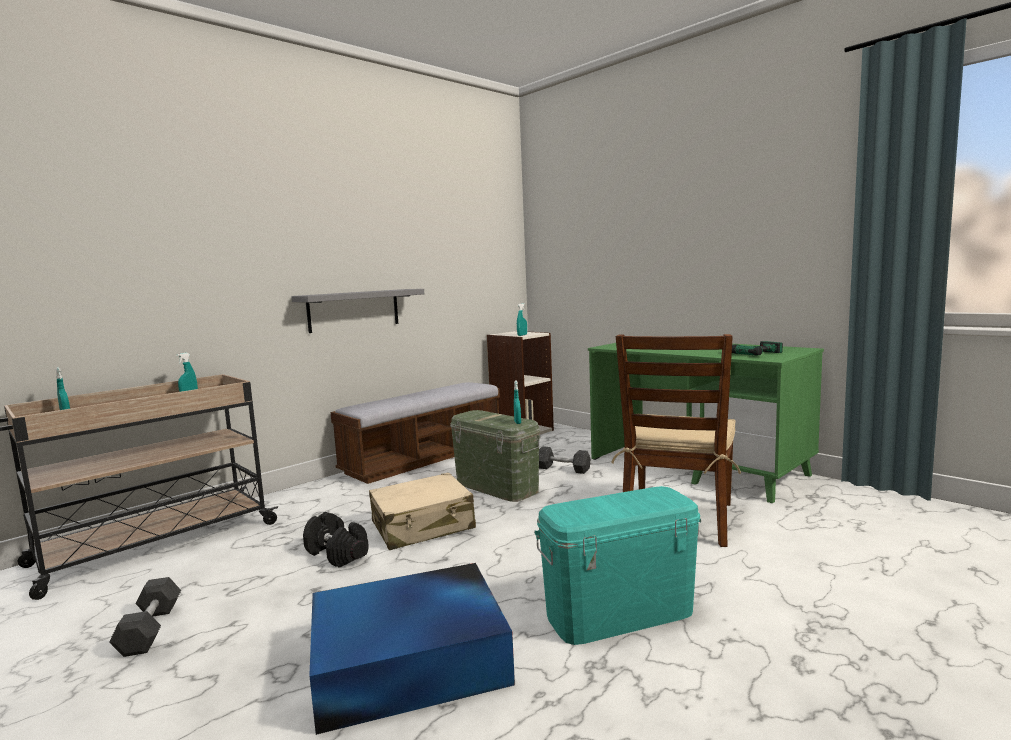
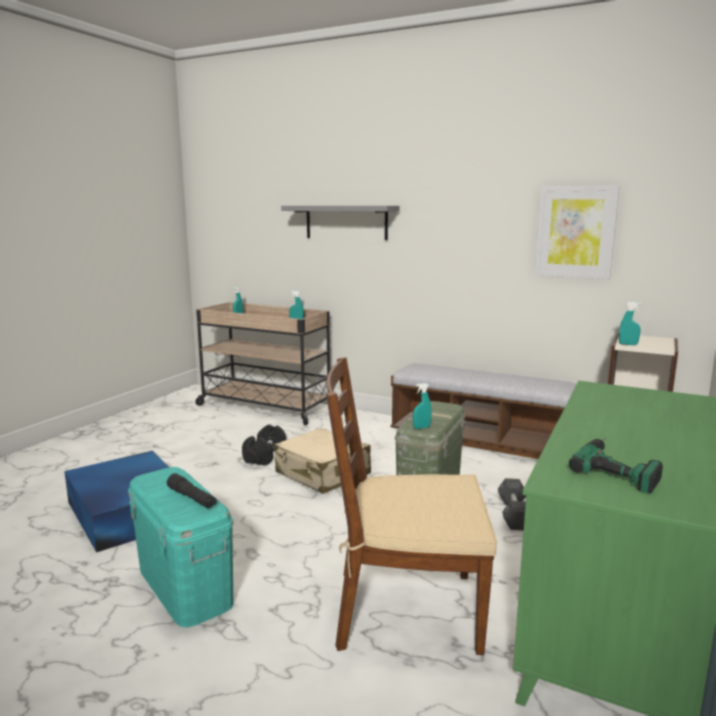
camera: 70 degrees right, 5 degrees up
(150, 629) = (169, 437): grey dumbbell -> none
(354, 310) = (446, 277): grey shelf -> grey shelf (346, 222)
(448, 258) = (575, 232): none -> picture
(633, 498) = (192, 498): none -> black flashlight

